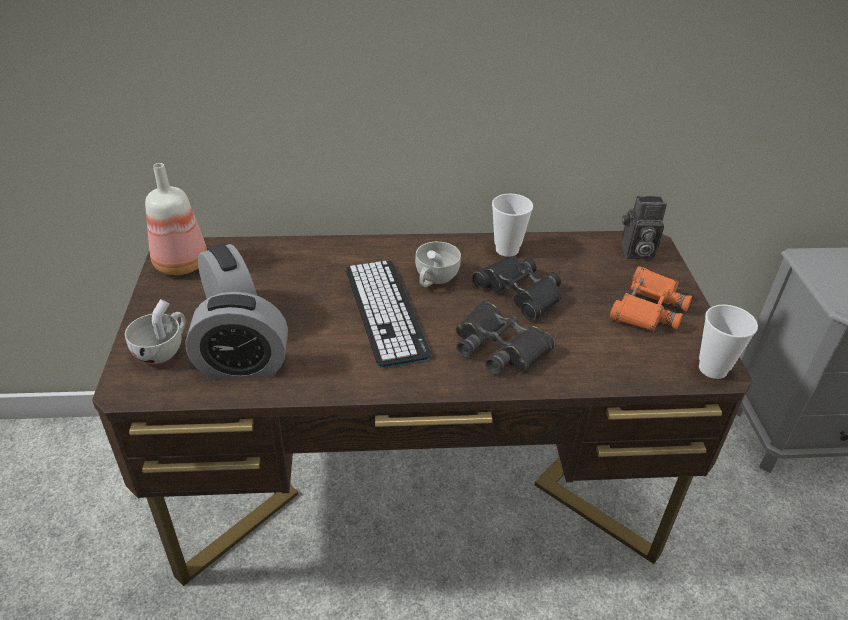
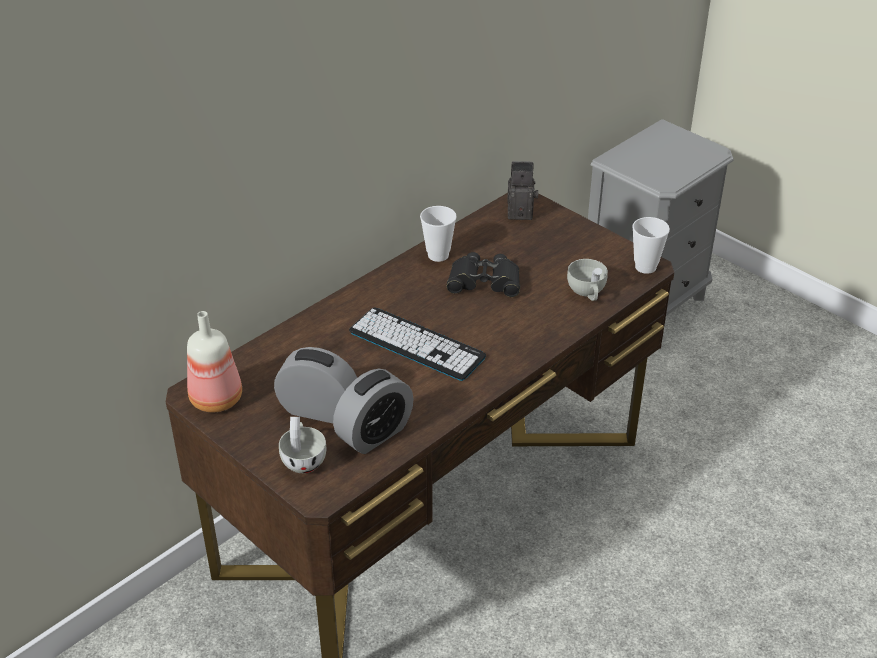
camera: 40 degrees left, 0 degrees up
(434, 279) = (418, 304): white cup -> white cup (587, 292)
(499, 347) = (516, 324): black binoculars -> none
(635, 252) = (521, 212): camera -> camera turned 135 degrees counterclockwise
(648, 308) = (571, 248): orange binoculars -> none

